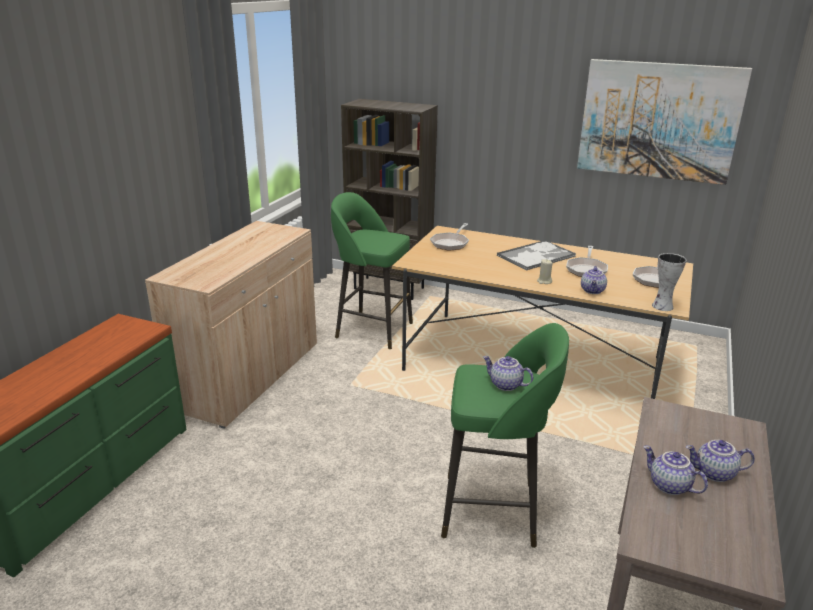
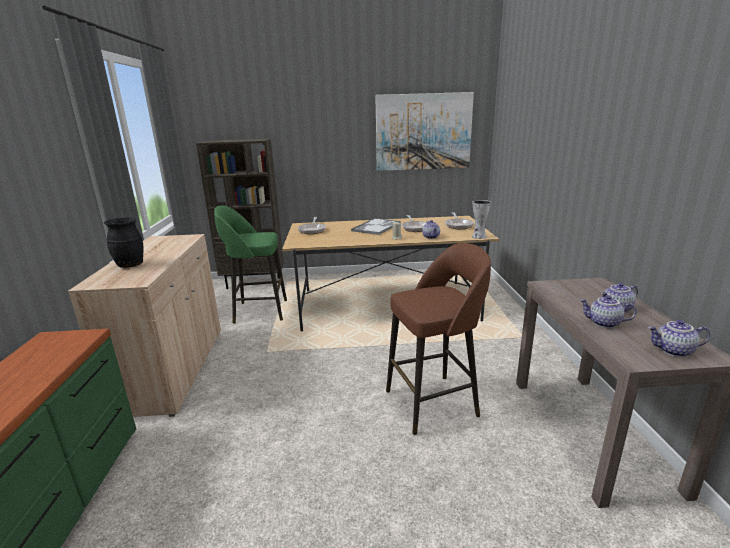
camera: 25 degrees left, 5 degrees down
(213, 260) = (131, 265): none -> black vase
(493, 510) = (434, 402): green stool -> brown stool
(505, 385) = (438, 296): teapot -> teapot (673, 351)

